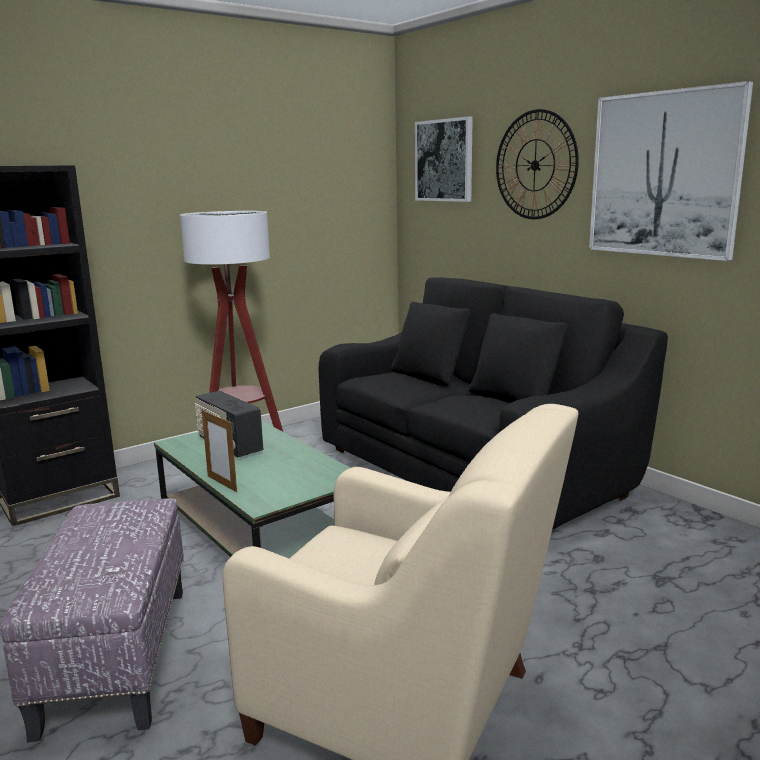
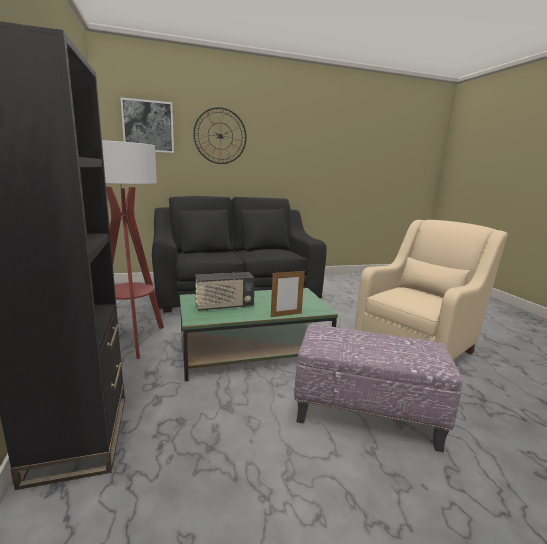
camera: 70 degrees left, 0 degrees up
(664, 174) = (287, 146): picture -> none

